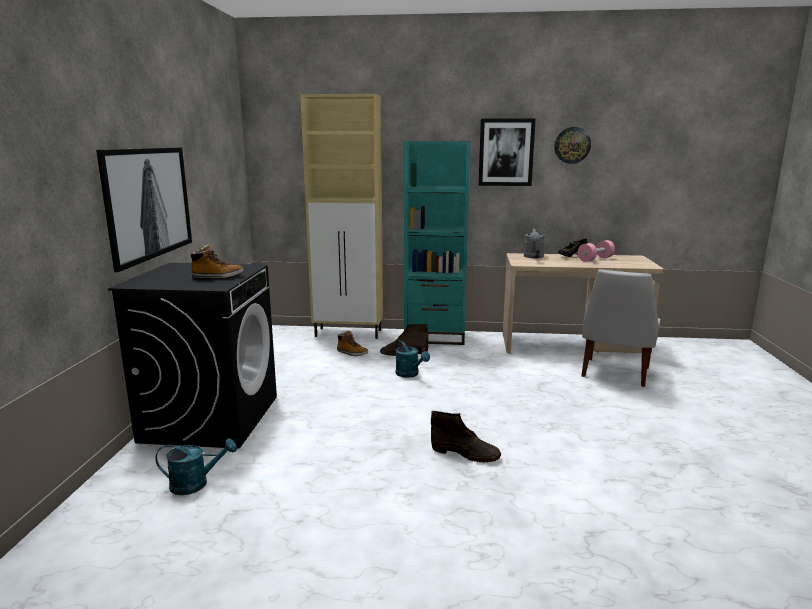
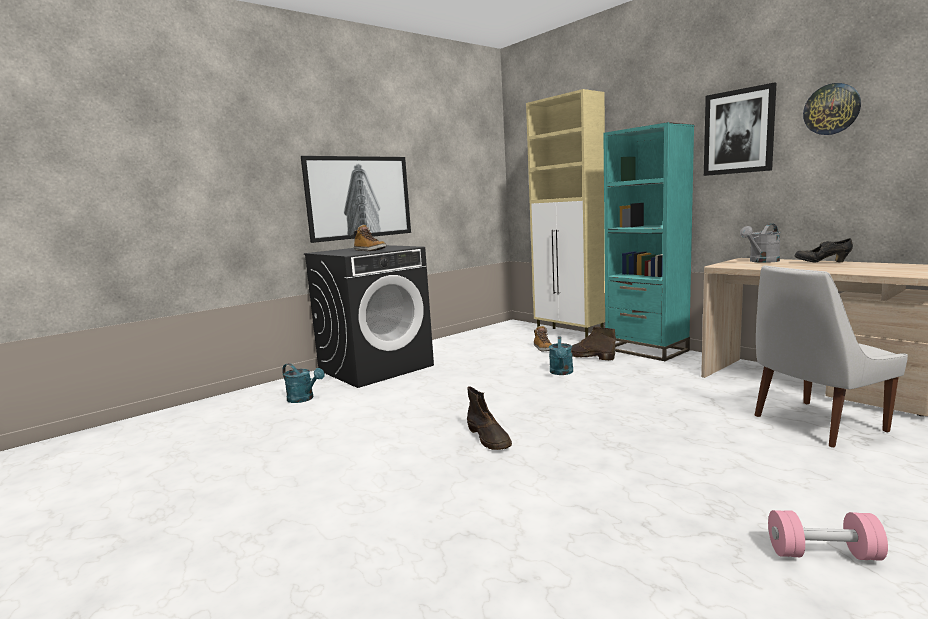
camera: 45 degrees right, 5 degrees down
(595, 259) = (850, 266): pink dumbbell -> pink dumbbell (823, 554)

